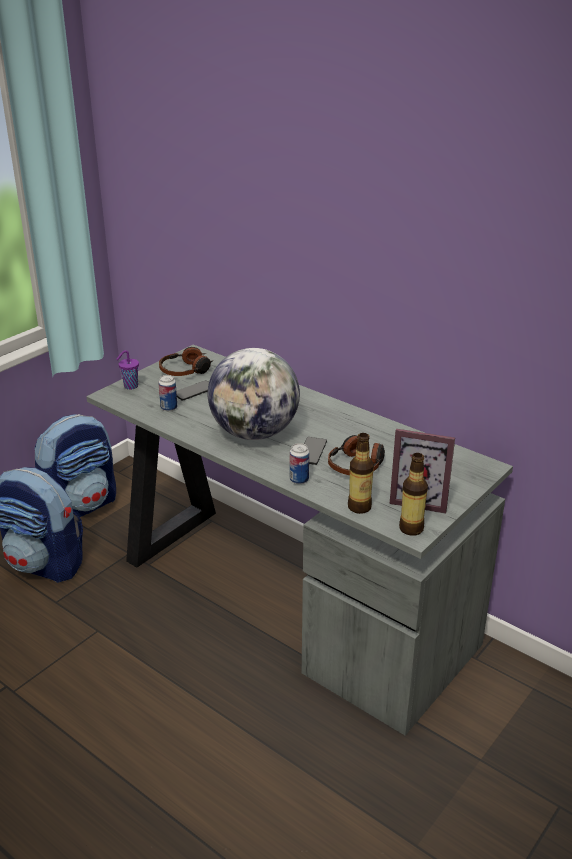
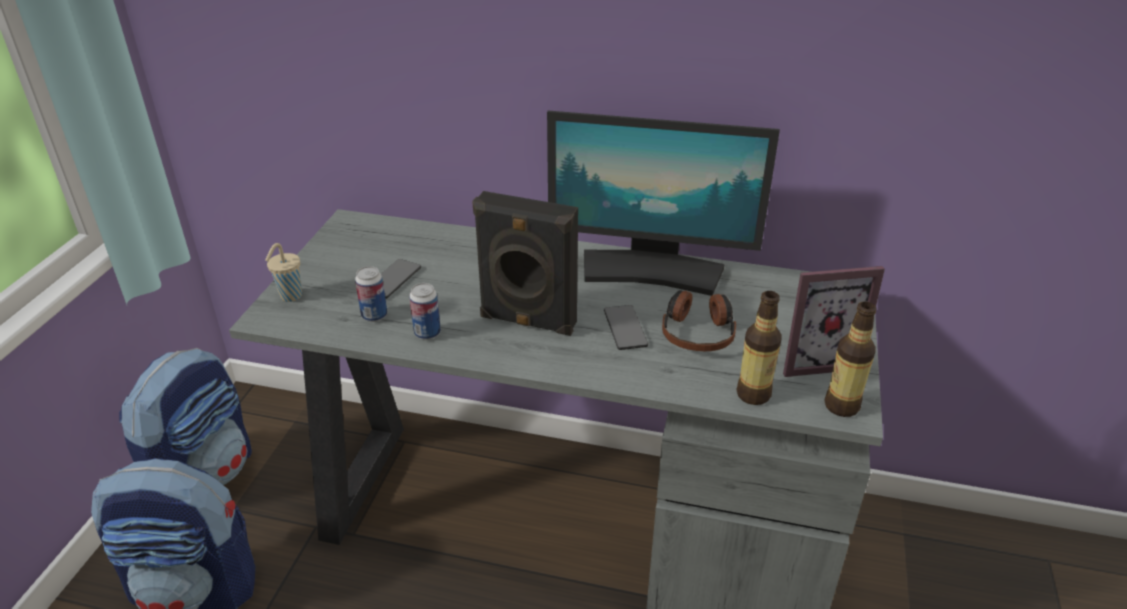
camera: 25 degrees left, 5 degrees up
(130, 386) = (289, 296): purple cup -> beige cup
(186, 370) = (357, 250): headphones -> none
(254, 433) = (527, 322): globe -> black speaker
(299, 480) = (643, 377): can -> can (427, 333)
(359, 423) = (651, 270): none -> monitor

